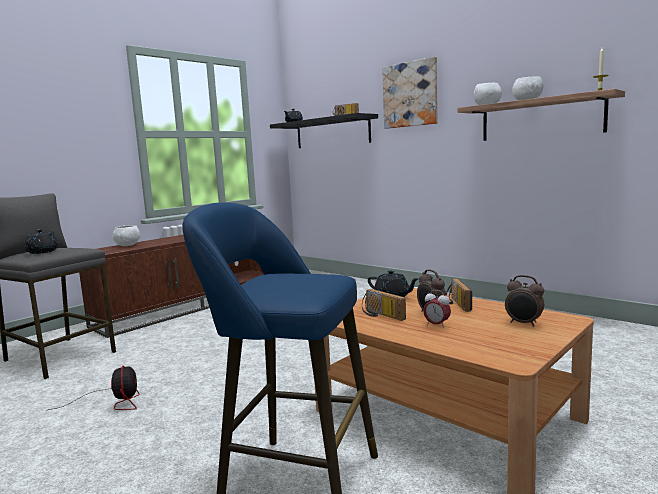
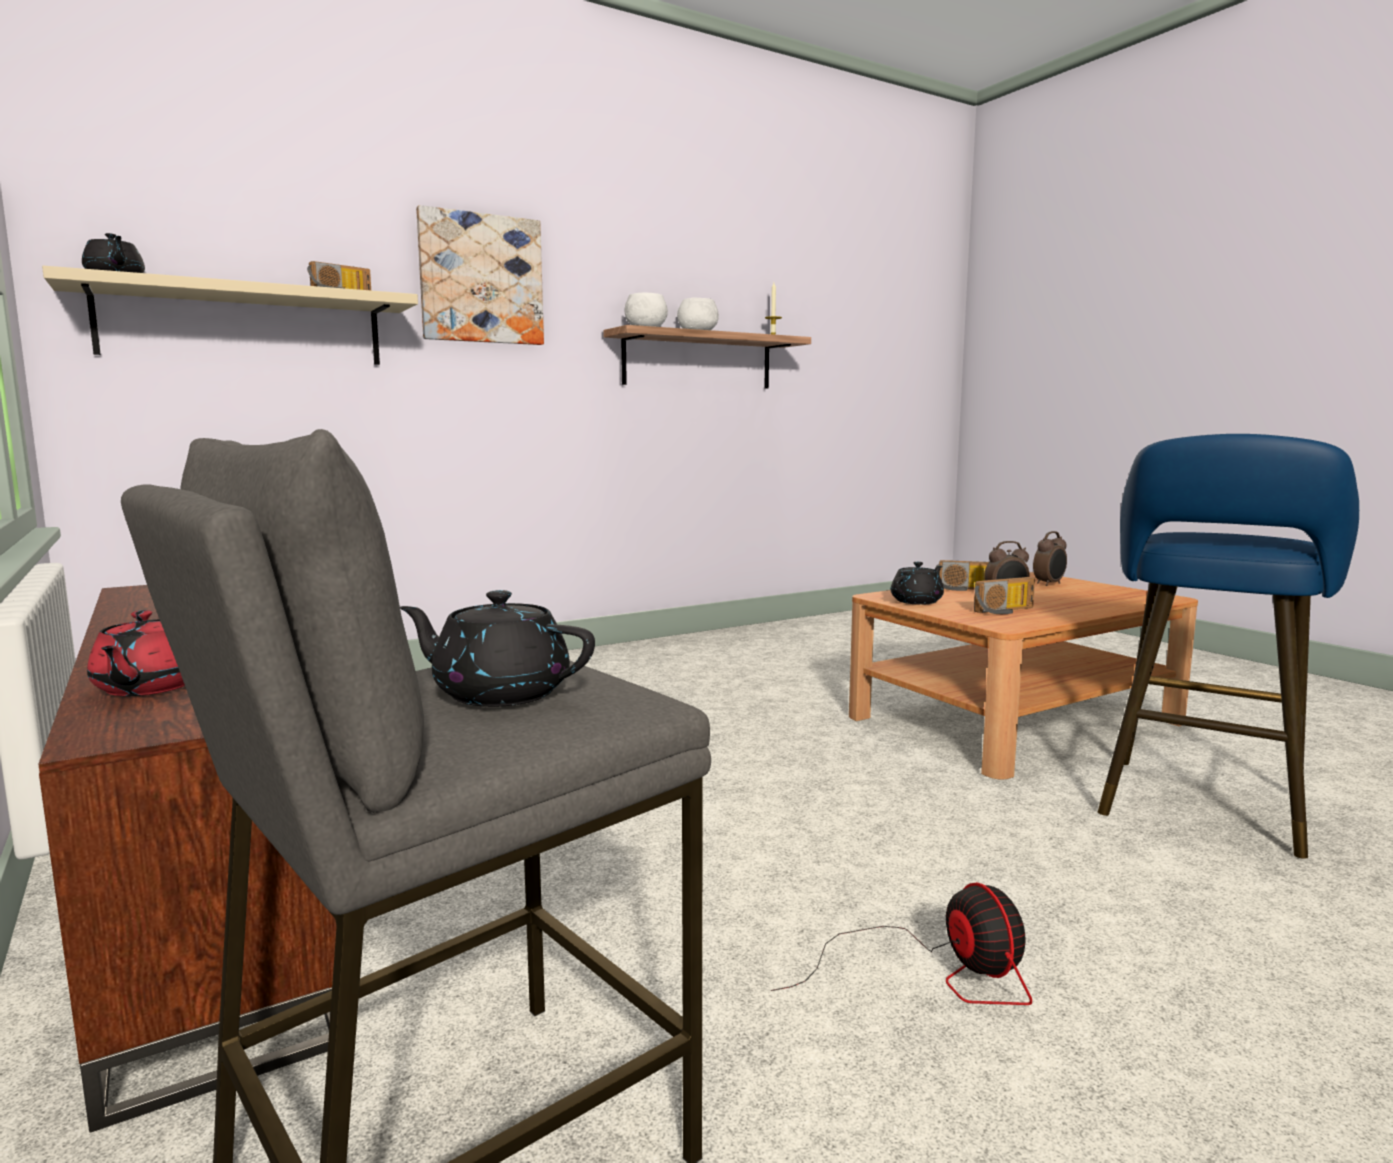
camera: 75 degrees left, 0 degrees up
(114, 401) = (933, 973): fan -> fan turned 75 degrees clockwise
(127, 245) = (148, 688): white bowl -> red teapot
(332, 132) = (244, 326): black shelf -> beige shelf
(437, 325) = (1052, 601): alarm clock -> none

